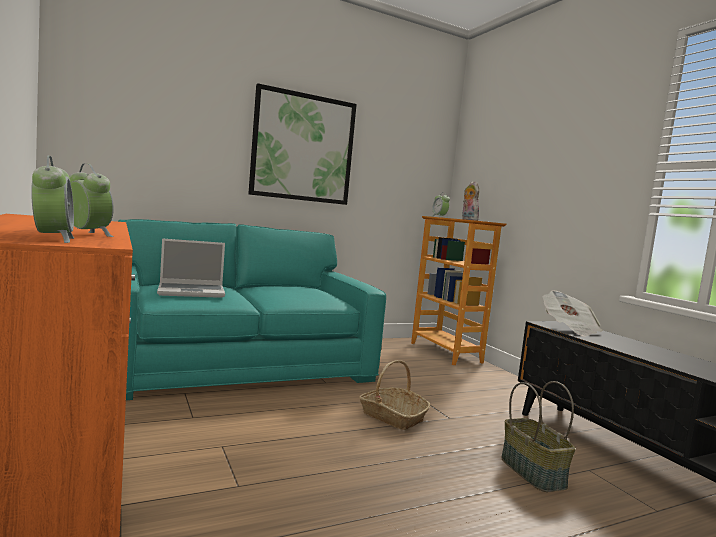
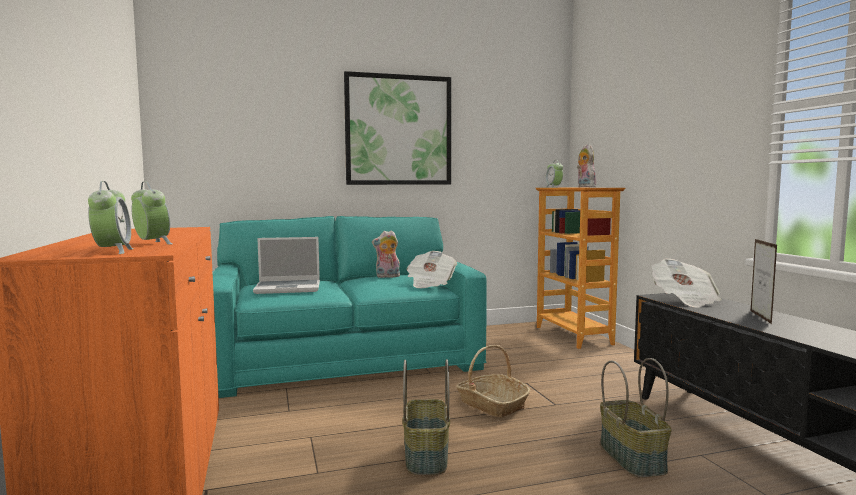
camera: 10 degrees right, 0 degrees up
(286, 287) = (387, 277): none -> plush toy
(331, 297) = (430, 283): none -> newspaper
(343, 468) = (425, 456): none -> basket
(642, 349) = (760, 317): none -> picture frame

